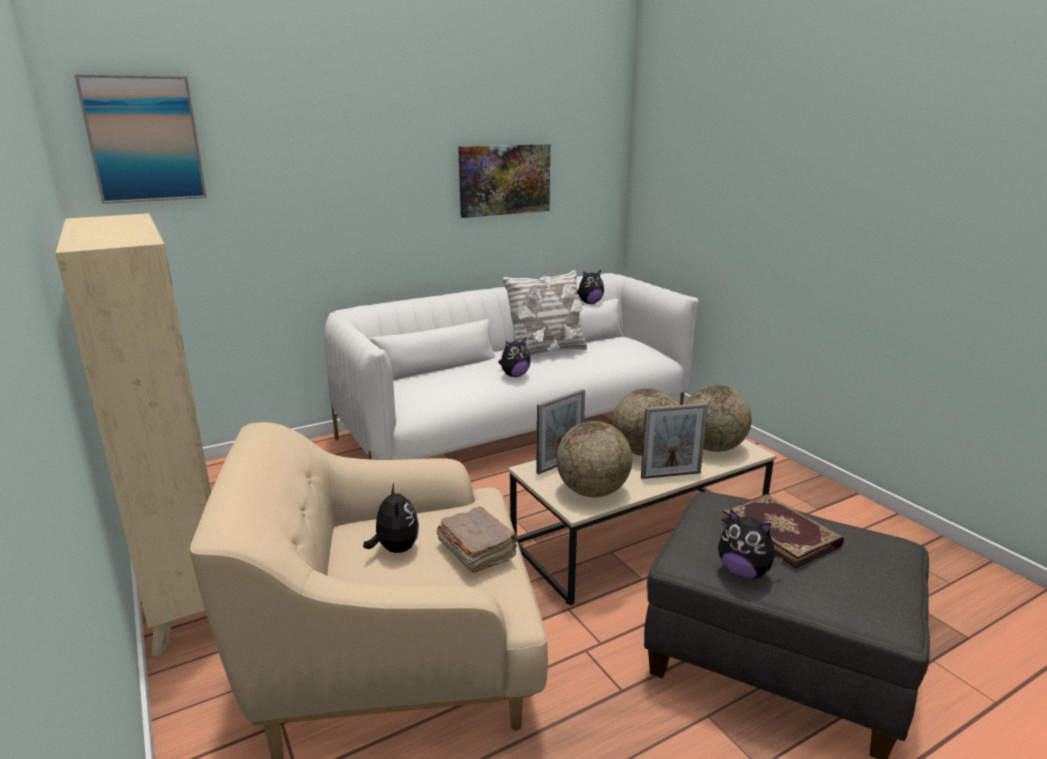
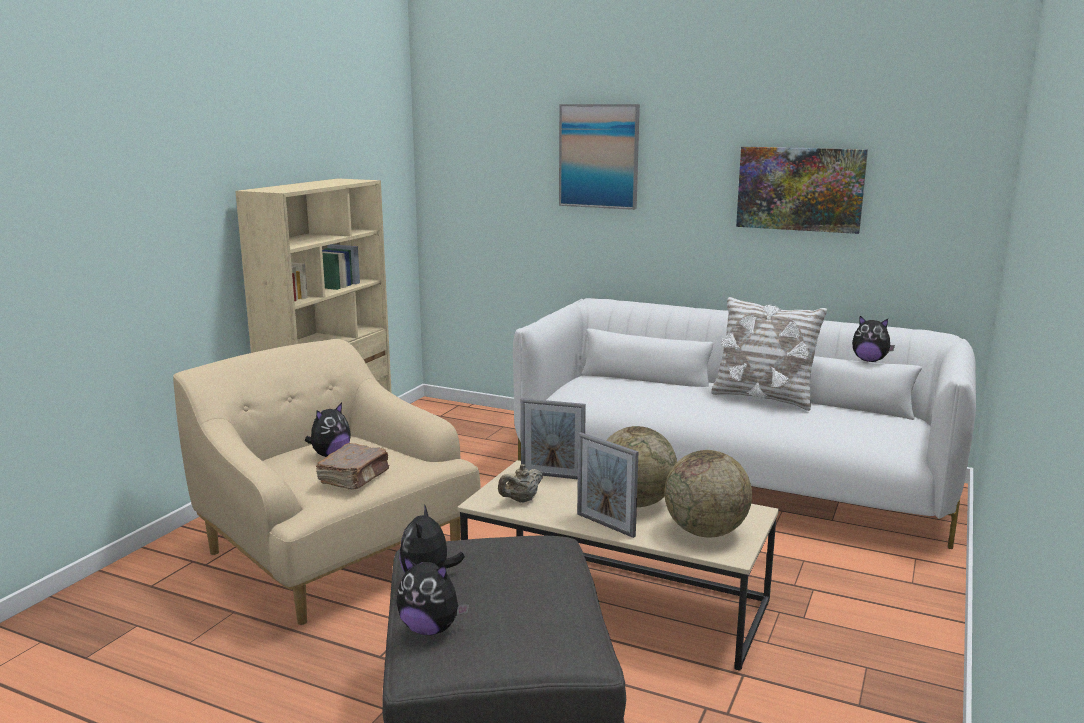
camera: 55 degrees right, 5 degrees down
(144, 139) = (467, 128): picture -> picture (599, 156)
(514, 375) = (683, 405): plush toy -> plush toy (430, 629)
(592, 491) = (521, 500): globe -> beige teapot
(781, 532) = (512, 578): book -> none

